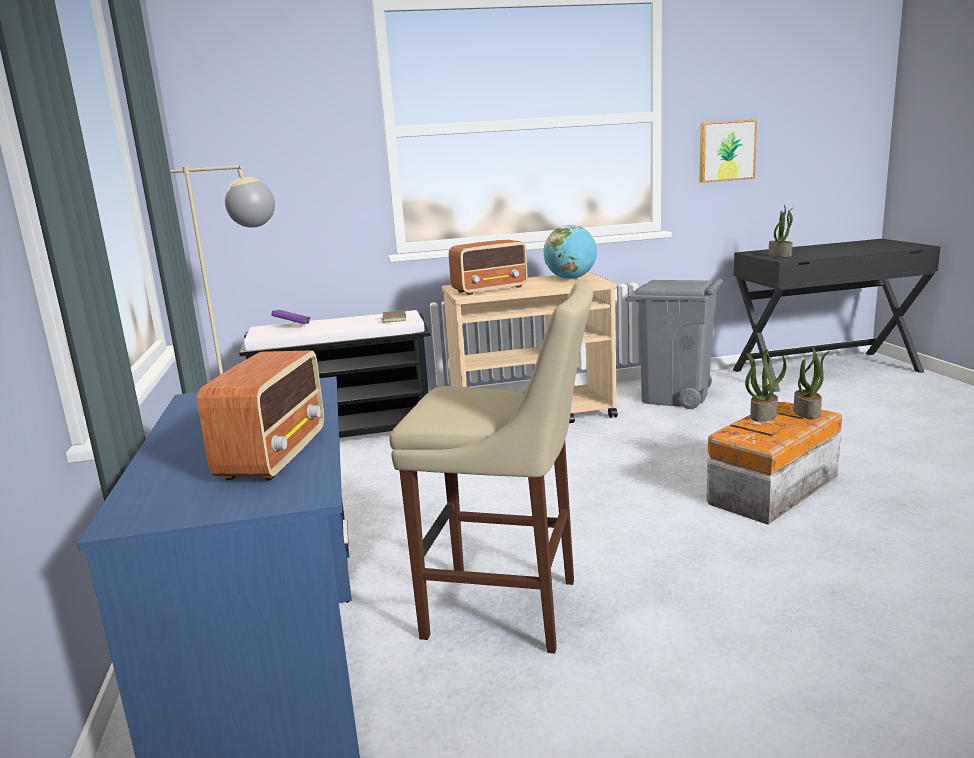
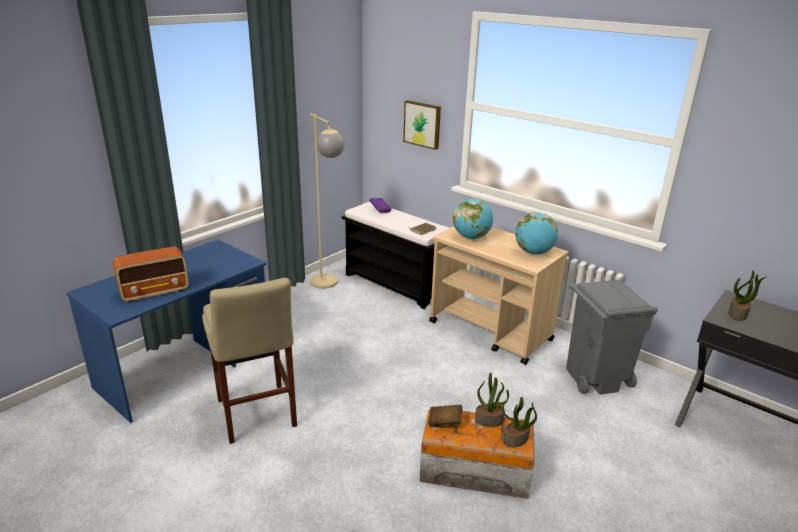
camera: 50 degrees right, 10 degrees up
(490, 289) = (471, 237): radio -> globe
(726, 151) = (747, 194): picture -> picture (423, 124)
(748, 435) = (444, 422): none -> brown book

